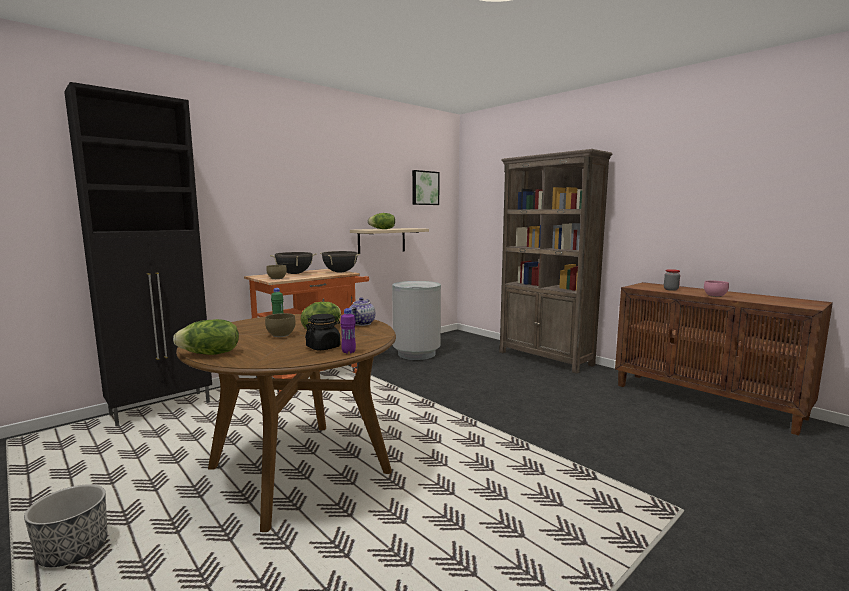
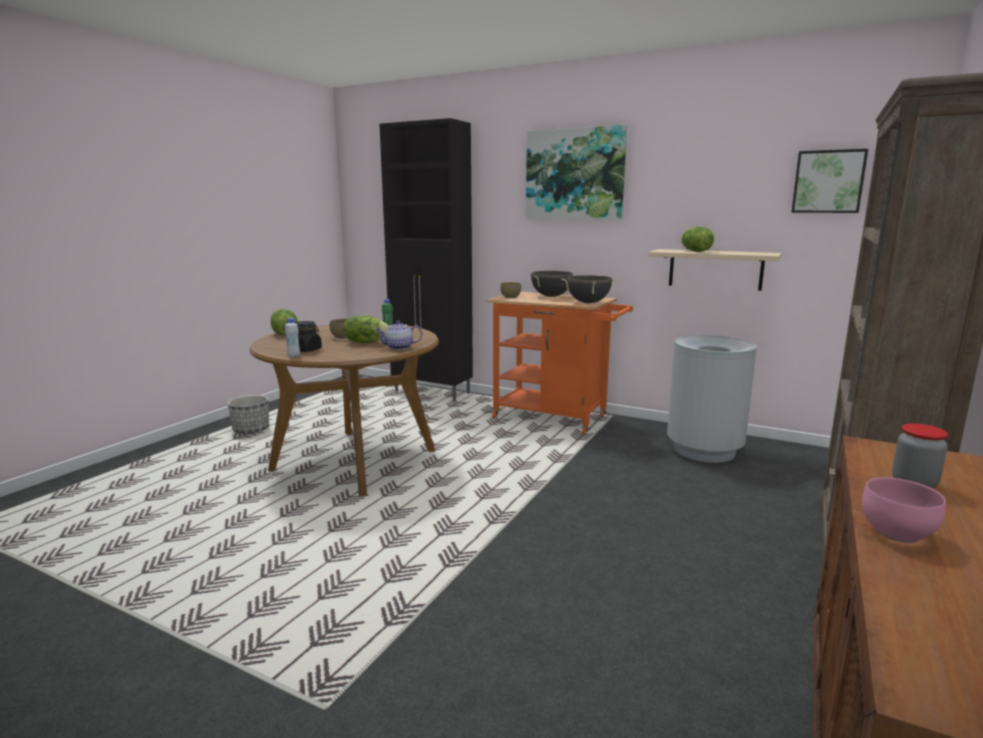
camera: 70 degrees right, 5 degrees up
(285, 171) = (575, 174): none -> picture
(348, 352) = (294, 356): purple bottle -> white bottle

